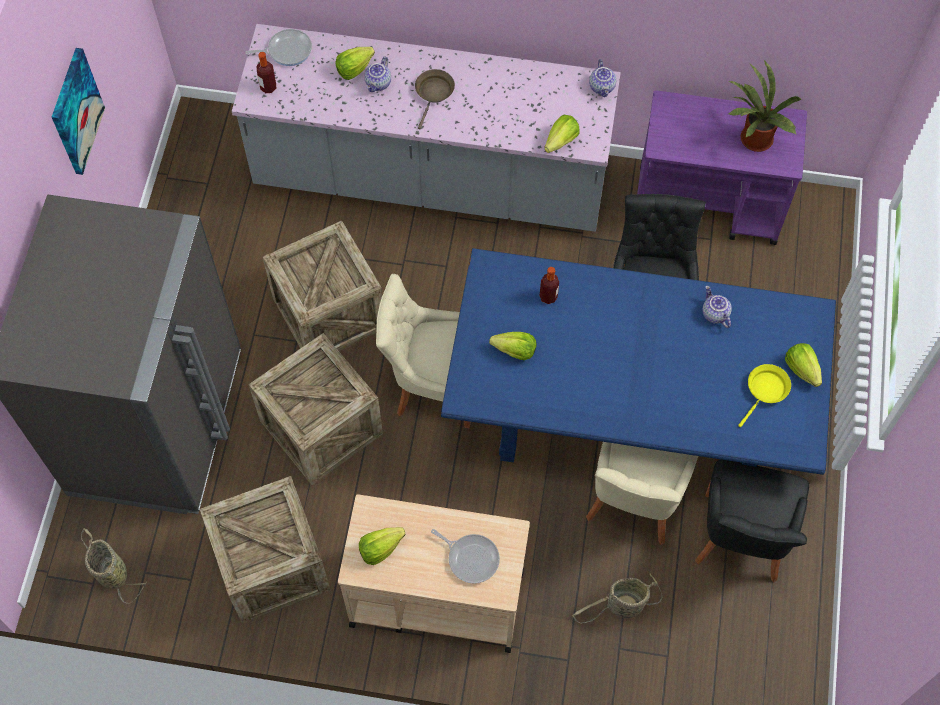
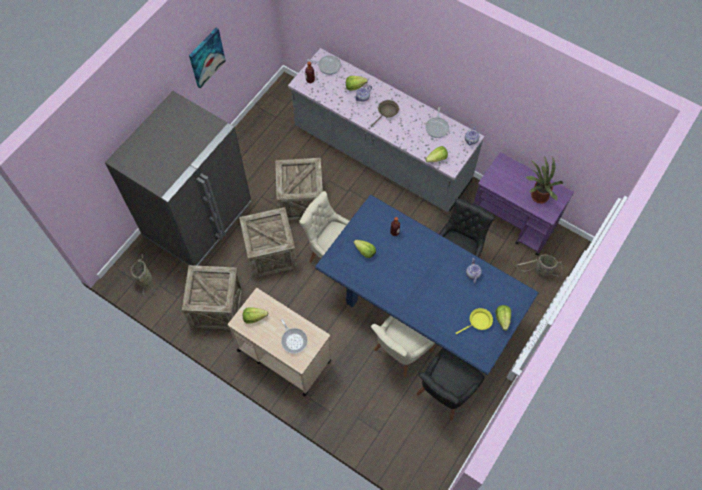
camera: 25 degrees right, 0 degrees up
(533, 87) = (437, 127): none -> frying pan
(622, 606) = (369, 398): basket -> basket (541, 271)

